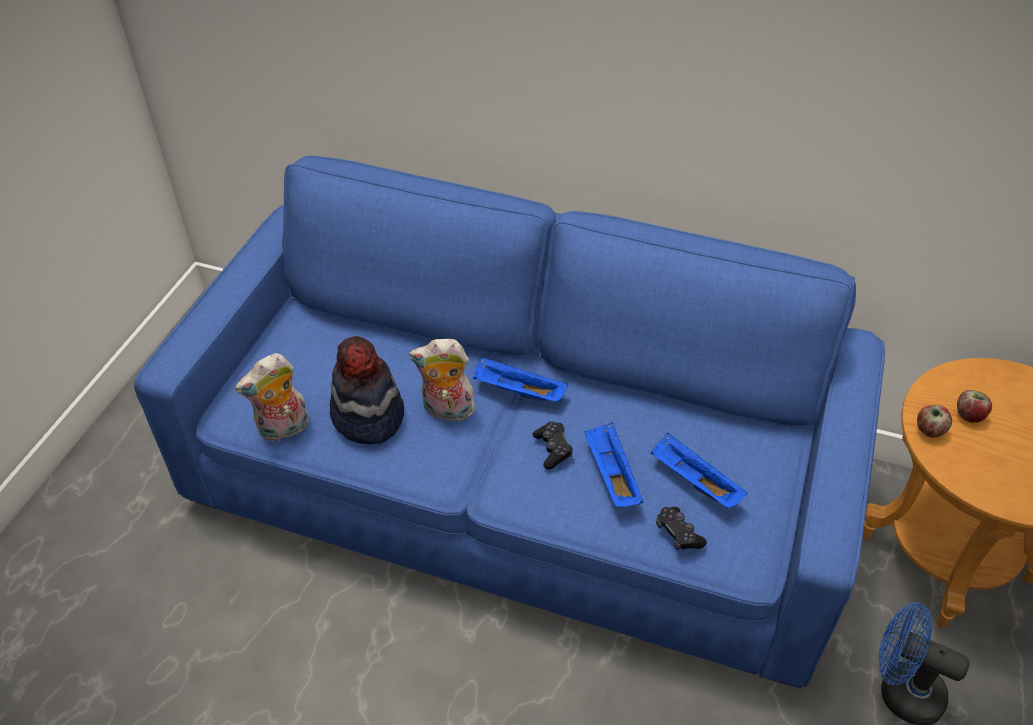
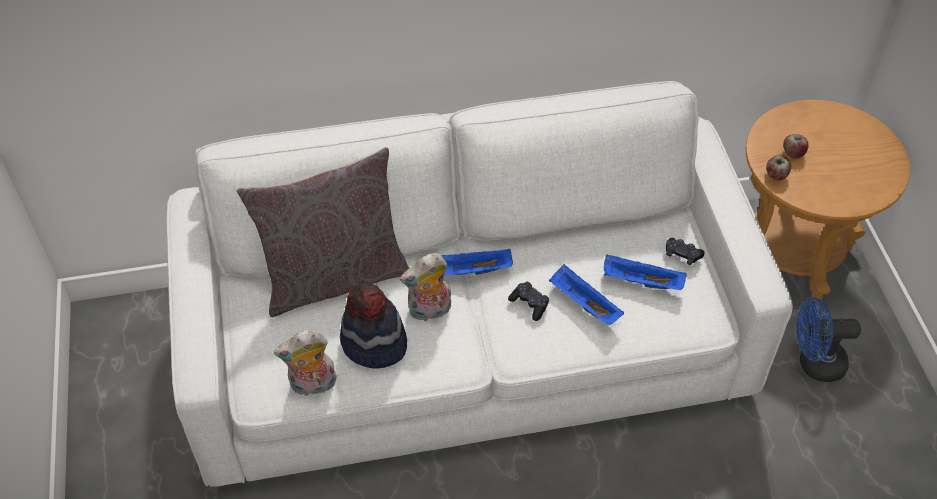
camera: 30 degrees left, 5 degrees up
(283, 430) = (312, 386): plush toy -> plush toy turned 45 degrees clockwise
(381, 340) = (334, 277): none -> grey pillow
(517, 482) = (468, 344): blue sofa -> white sofa
(678, 533) = (655, 324): black game controller -> black game controller (682, 254)

